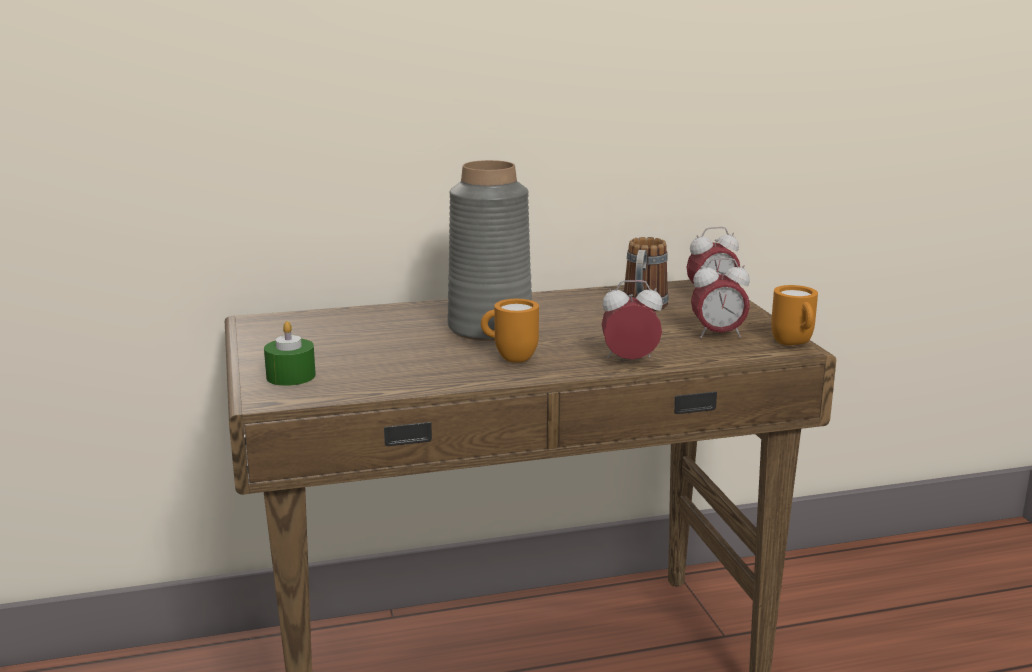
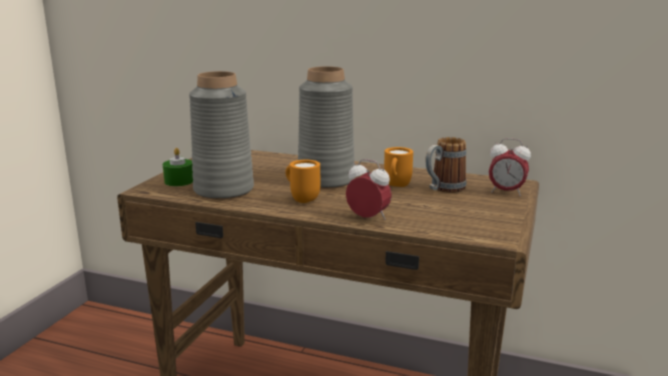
camera: 35 degrees right, 0 degrees up
(382, 371) = (223, 189): none -> grey vase
(718, 335) = (460, 217): alarm clock -> none
(794, 344) = (504, 237): orange mug -> orange mug (396, 186)

